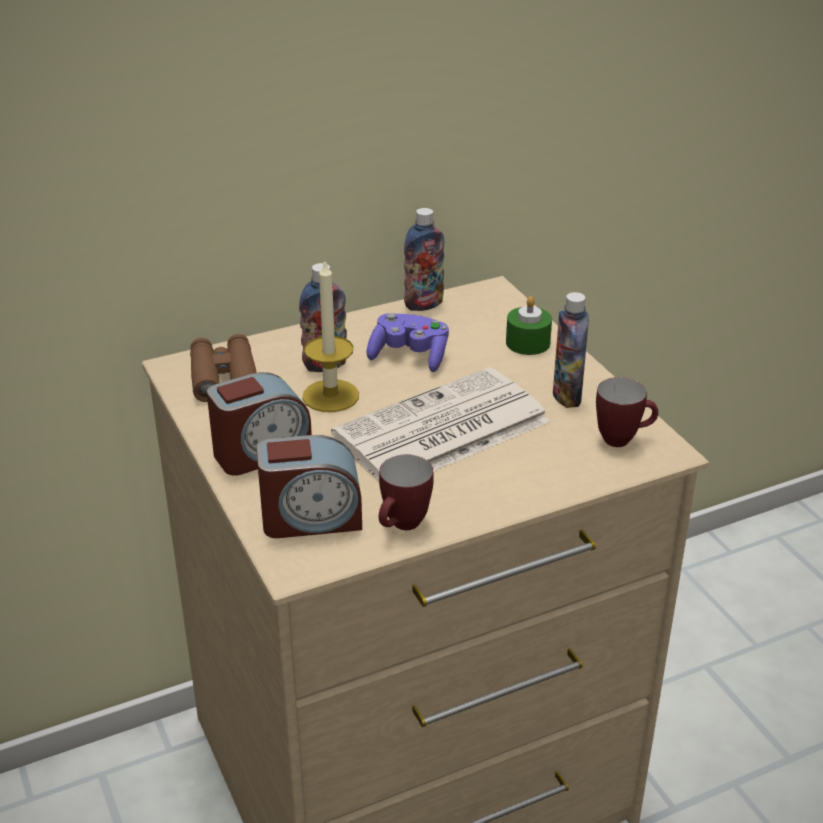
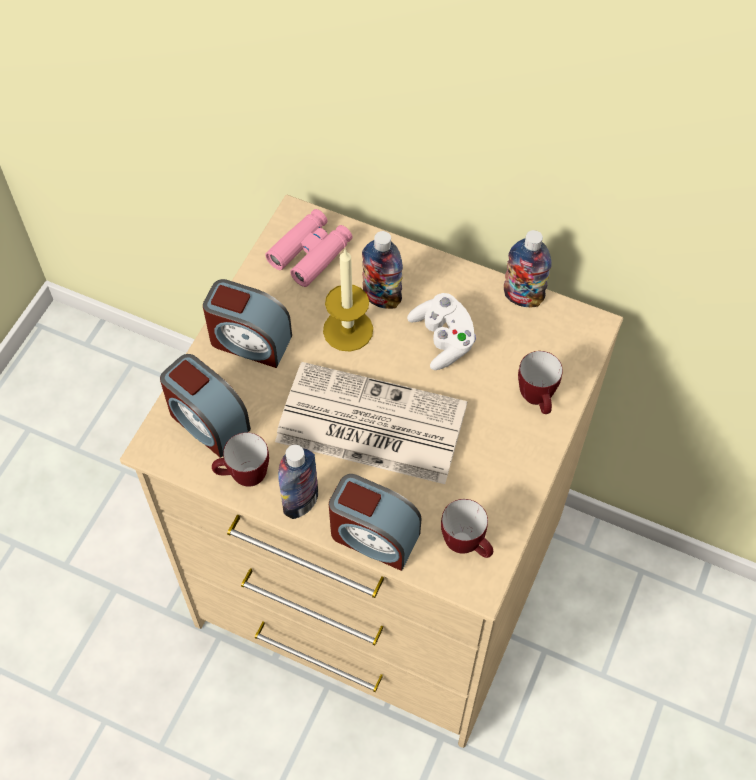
camera: 50 degrees right, 25 degrees up
(223, 377) = (310, 253): brown binoculars -> pink binoculars
(409, 356) = (443, 339): purple game controller -> white game controller
(528, 343) = (537, 401): green candle -> mug
(556, 482) = (373, 536): none -> alarm clock
(567, 396) = (489, 474): bottle -> bottle (301, 502)

